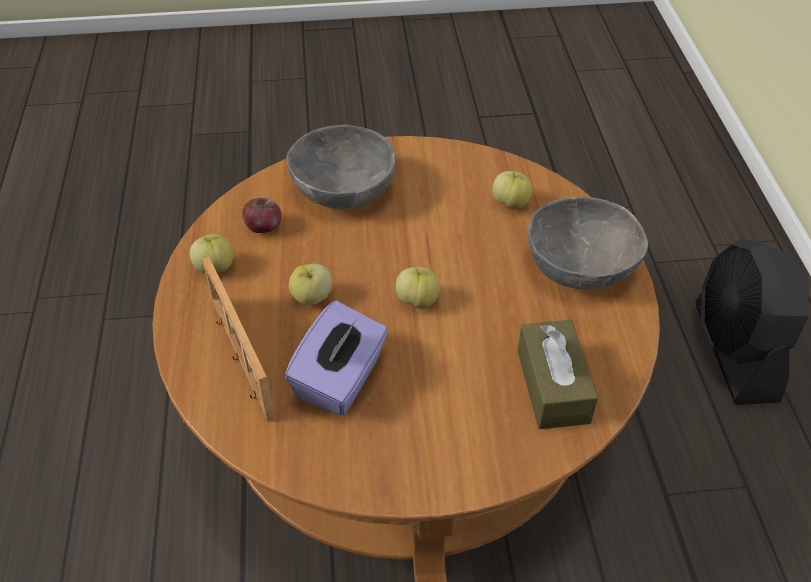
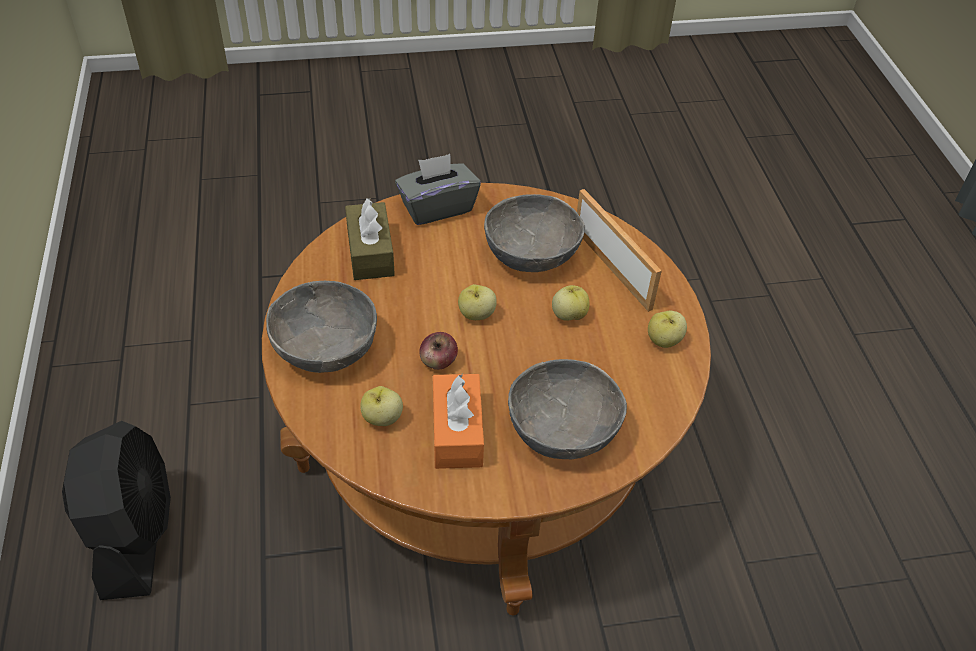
camera: 175 degrees right, 0 degrees up
(264, 227) = (633, 383): apple -> apple (438, 362)
(341, 379) = (532, 254): purple tissue box -> grey bowl
(440, 191) = (457, 432): none -> orange tissue box
(468, 462) = (437, 207): none -> grey tissue box

